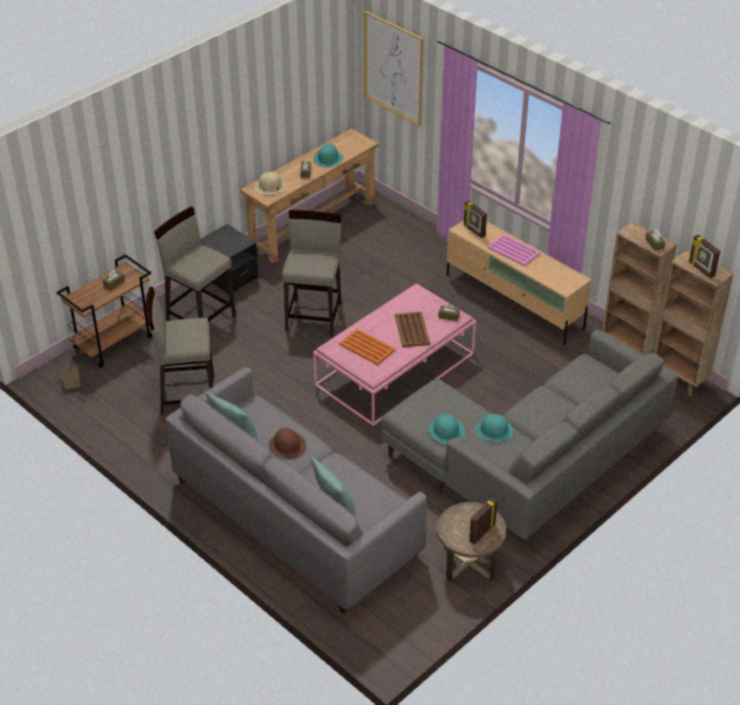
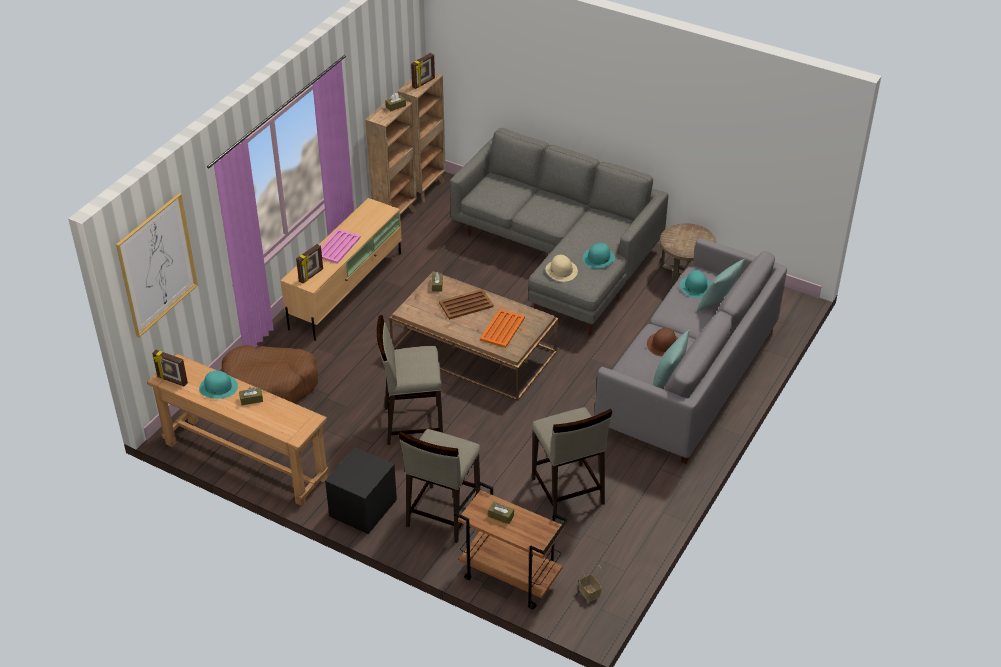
camera: 105 degrees left, 0 degrees up
(270, 186) = (287, 423): beige hat -> beige hat (561, 270)
(394, 370) = (475, 351): pink coffee table -> brown coffee table
(398, 245) = (270, 384): none -> brown dog bed
(481, 532) = (690, 234): picture frame -> picture frame (172, 380)
(494, 430) = (585, 233): turquoise hat -> turquoise hat (695, 286)

